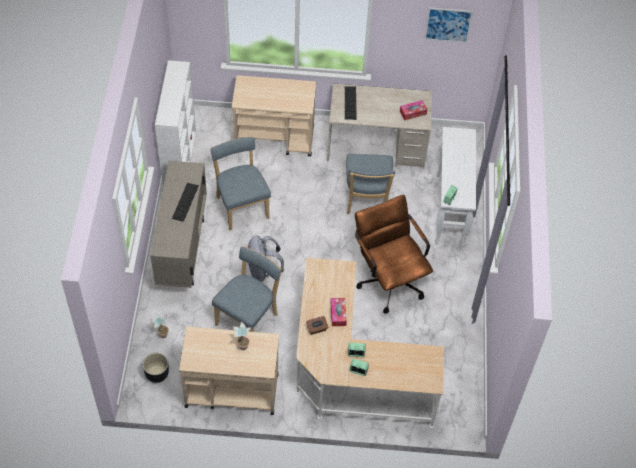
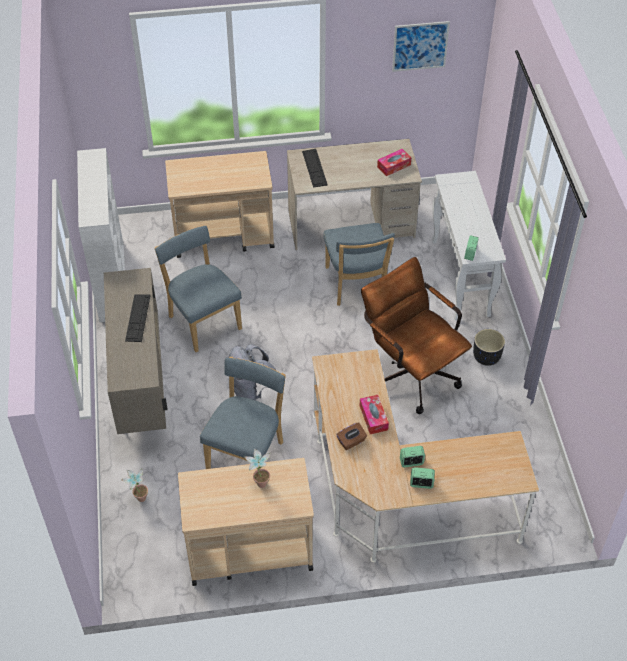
camera: 10 degrees left, 5 degrees down
(157, 374) = (145, 549): black planter -> black planter (487, 356)

